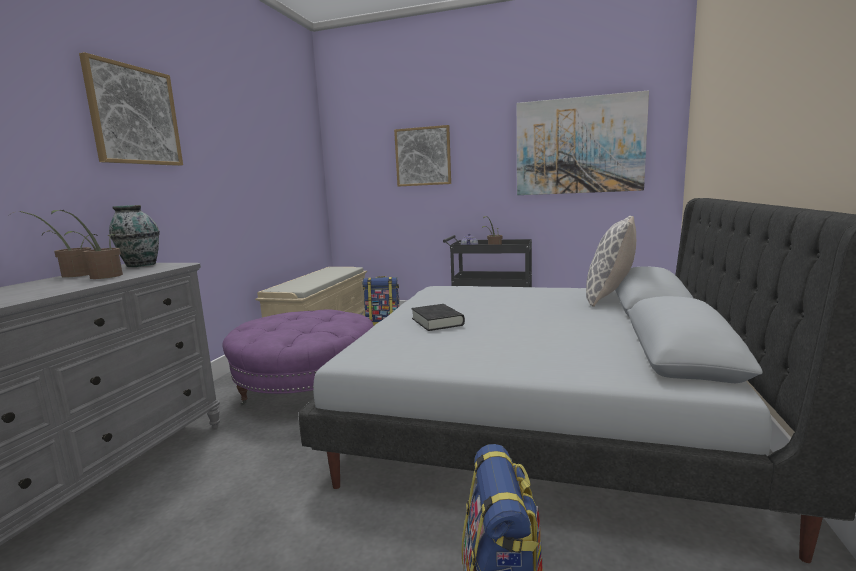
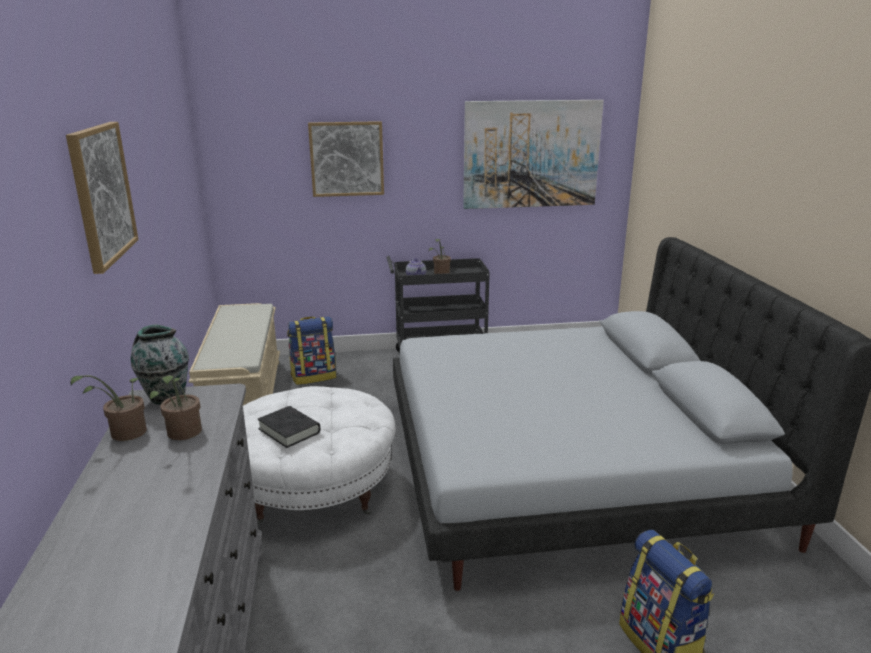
camera: 25 degrees left, 10 degrees up
(307, 389) = (314, 487): purple ottoman -> white ottoman
(437, 322) = (486, 403): black book -> black book (289, 431)
(609, 298) = (607, 344): pillow -> none

